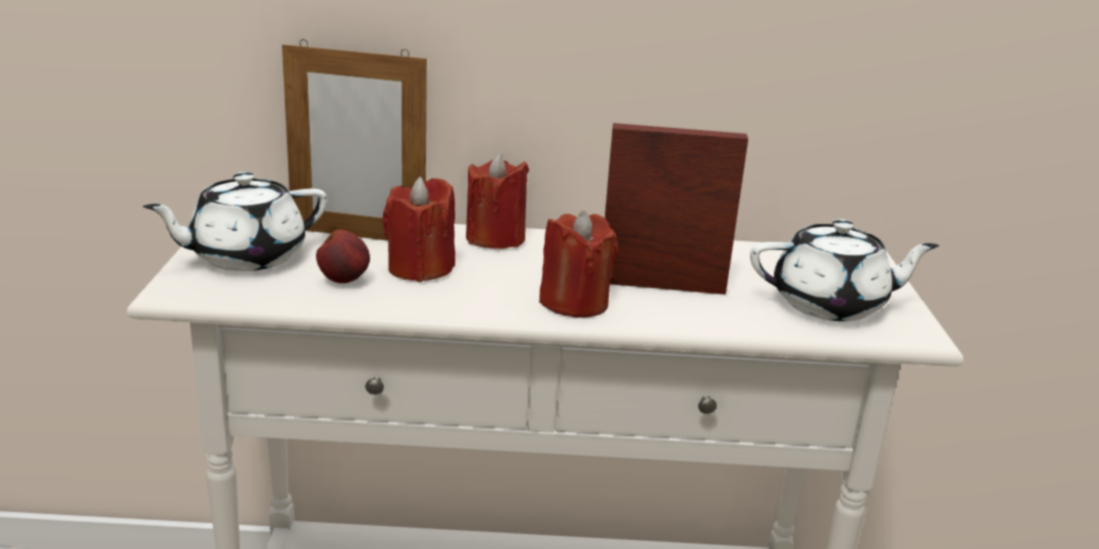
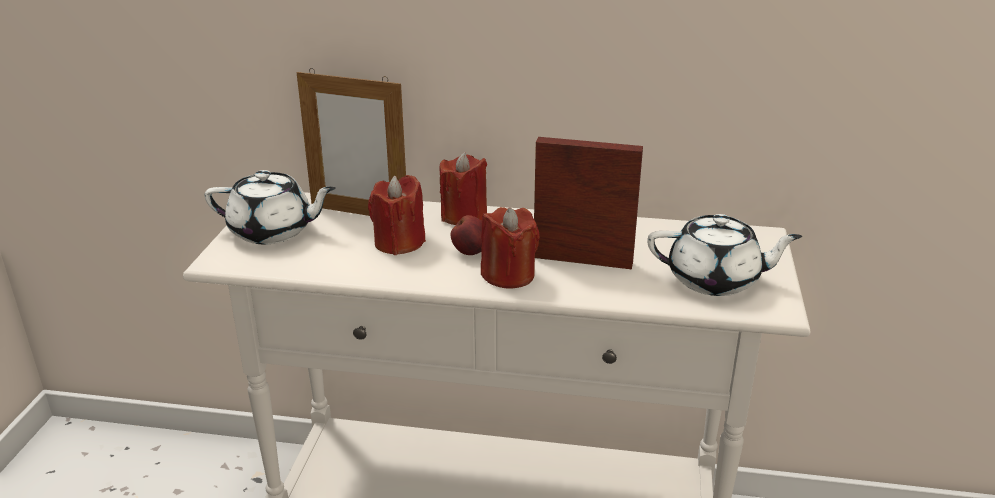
camera: 10 degrees right, 5 degrees up
(245, 256) = (273, 231): white teapot -> white teapot turned 150 degrees counterclockwise
(344, 280) = (340, 253): apple -> apple (471, 252)

